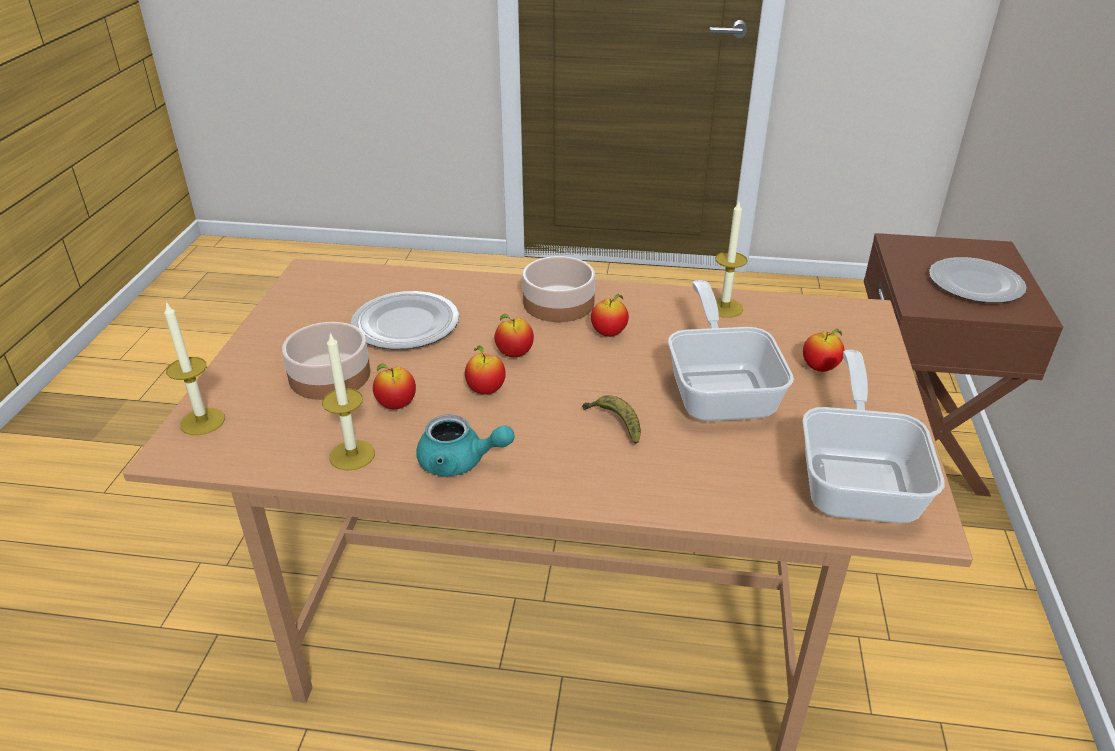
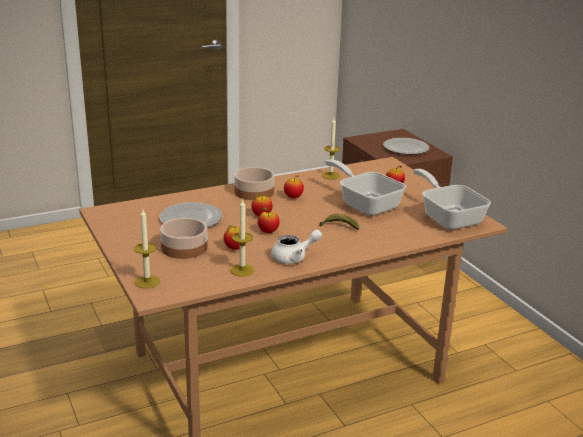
camera: 35 degrees left, 10 degrees down
(460, 462) = (294, 258): turquoise teapot -> white teapot

